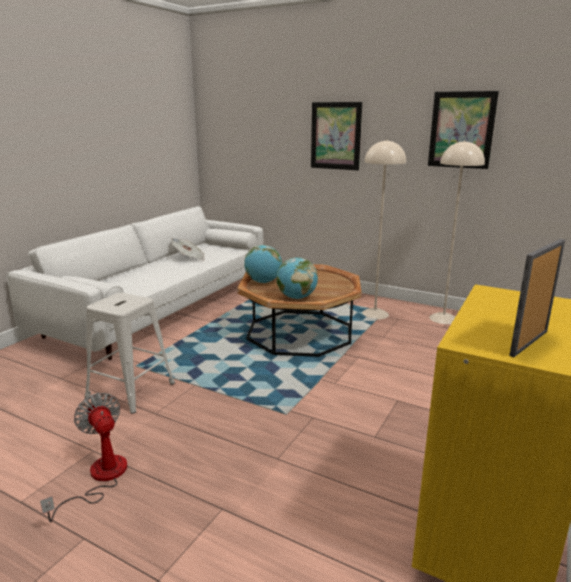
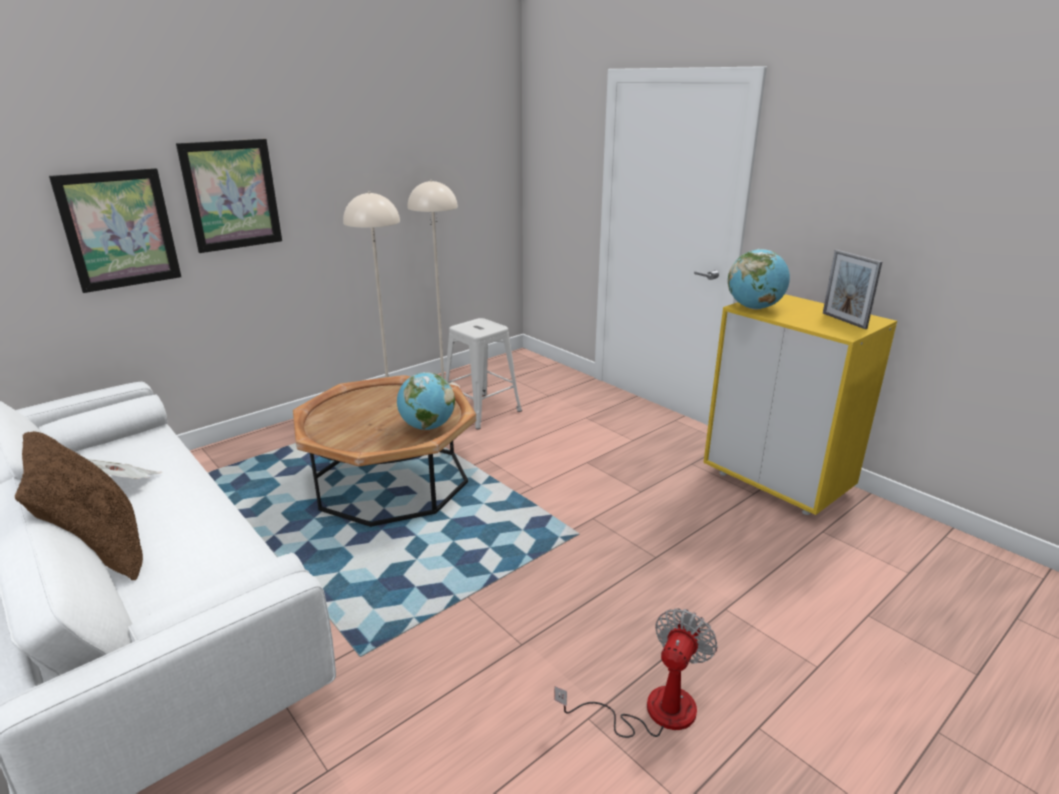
camera: 70 degrees left, 5 degrees up
(100, 478) = (652, 711): fan -> fan turned 135 degrees clockwise
(131, 390) = (439, 667): white stool -> white stool (481, 410)
(137, 269) = (99, 552): none -> brown pillow
(263, 282) = (343, 438): globe -> globe (754, 308)
(461, 130) = (399, 167): picture -> picture (119, 230)

